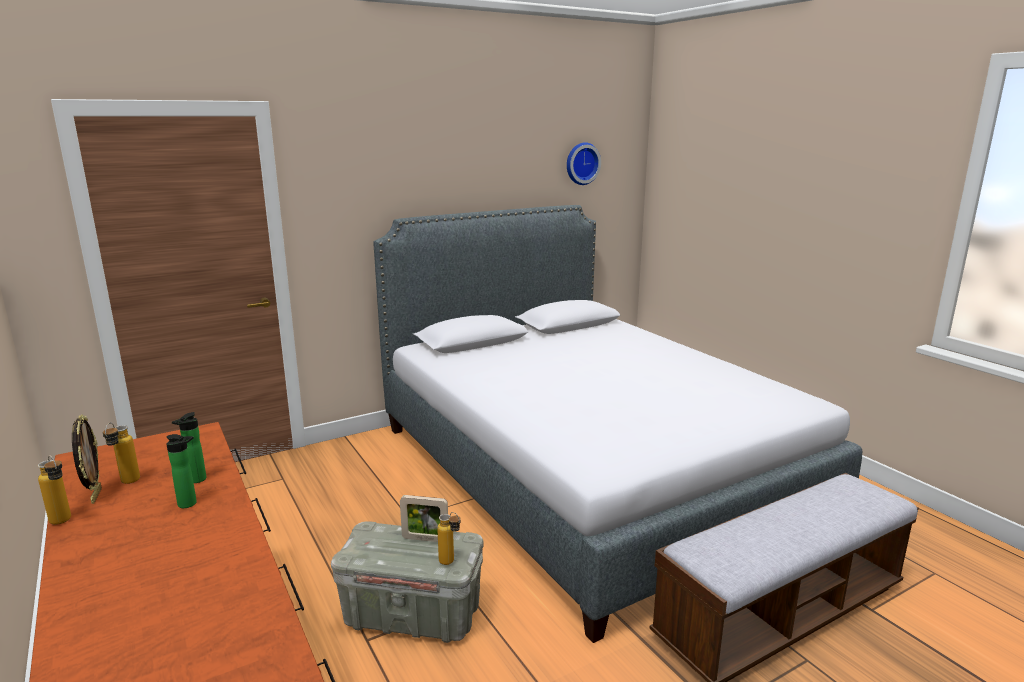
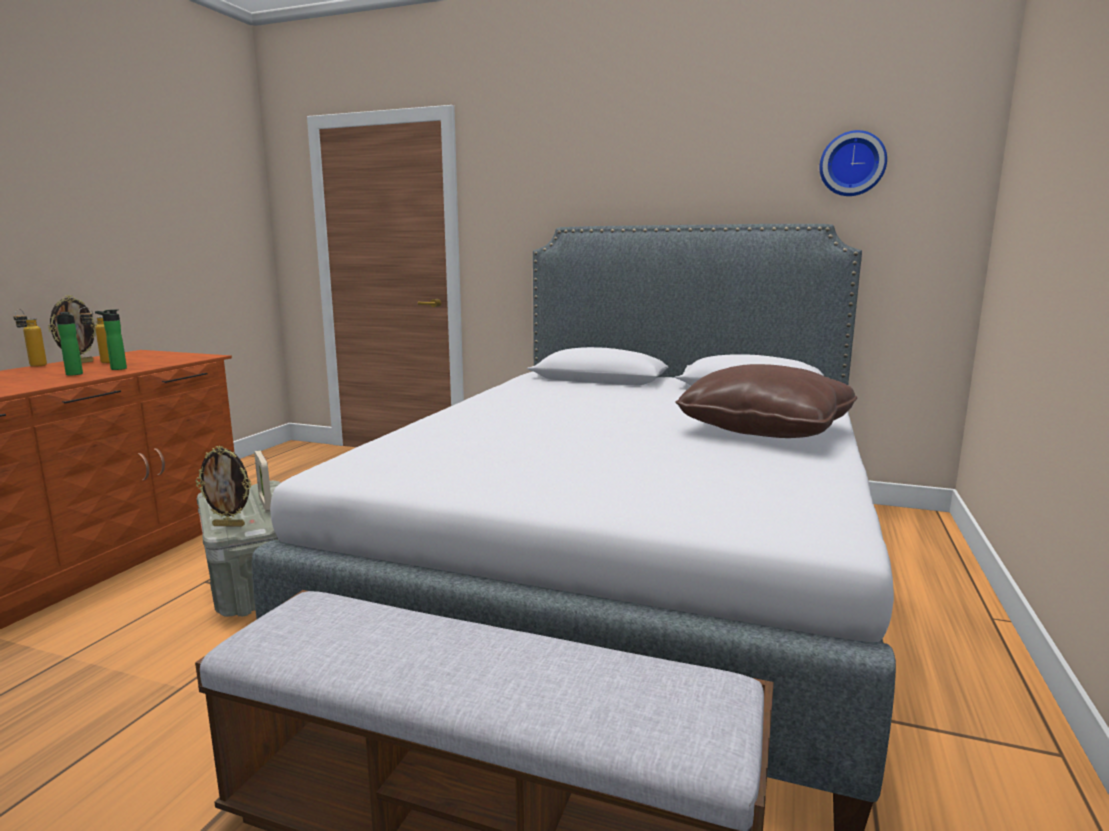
camera: 50 degrees right, 5 degrees down
(450, 563) = (229, 525): bottle -> picture frame
(660, 355) = (765, 429): none -> brown pillow

